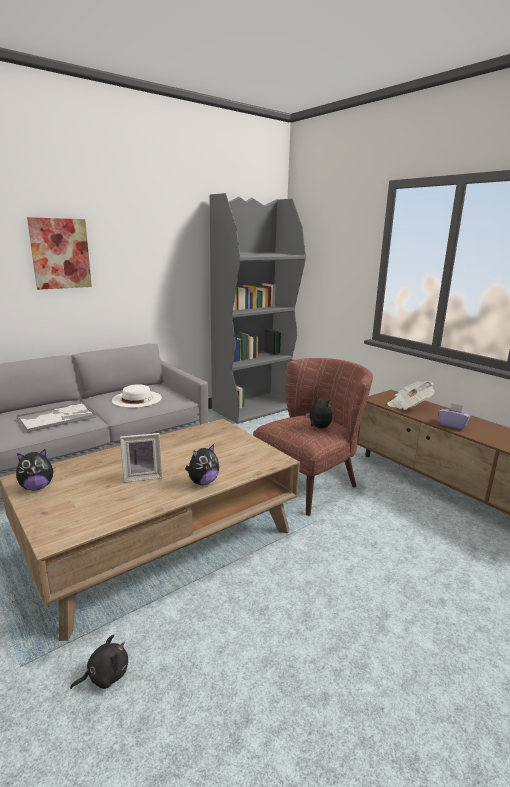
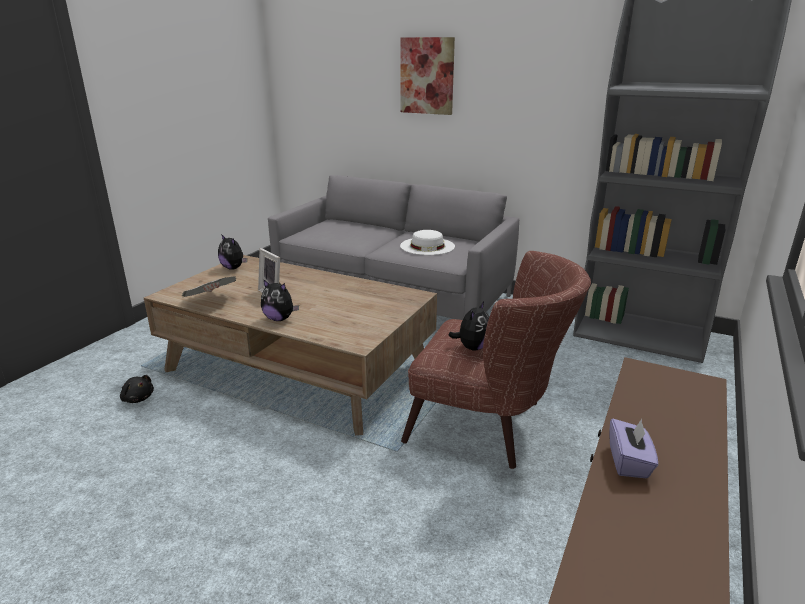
camera: 65 degrees right, 5 degrees up
(57, 417) = (349, 235): tray -> none
(409, 405) = (662, 405): newspaper -> newspaper (211, 301)

